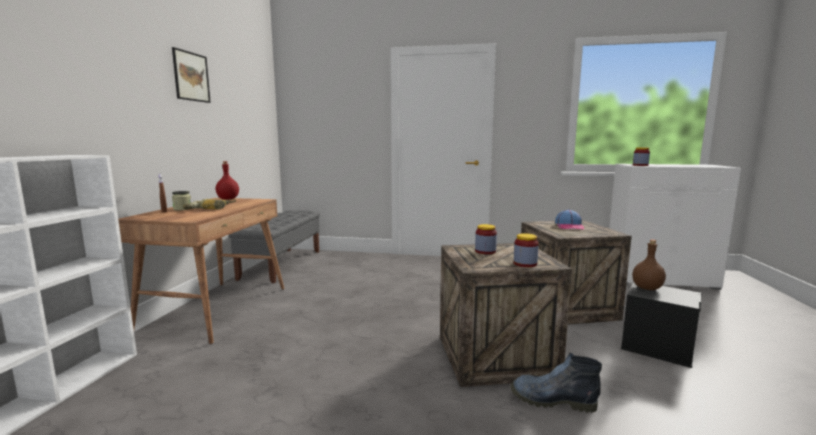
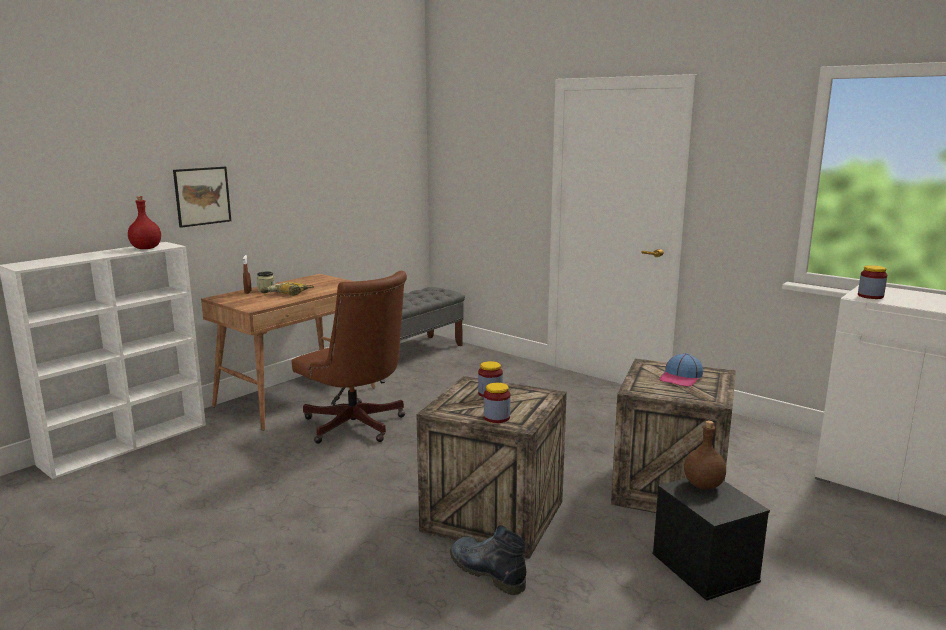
camera: 30 degrees right, 5 degrees up
(191, 76) = (296, 143): picture -> picture (202, 196)
(228, 199) = (325, 278): red bottle -> red bottle (145, 248)
(303, 320) = (356, 427): none -> brown office chair

